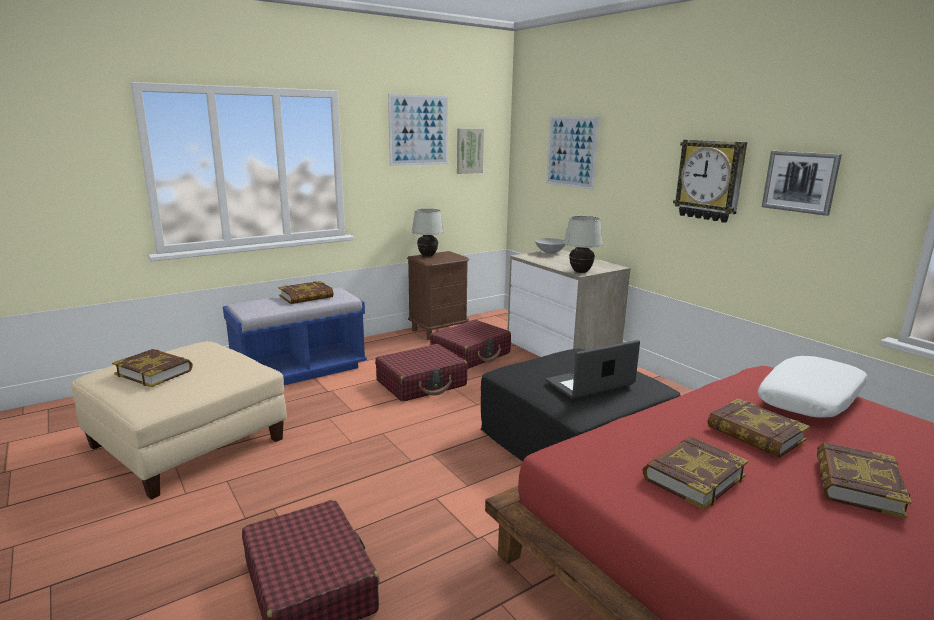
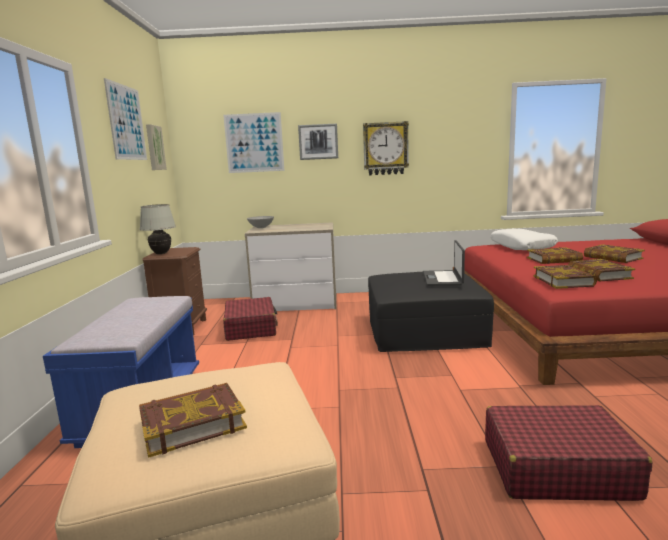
camera: 55 degrees left, 5 degrees down
(306, 297) = (134, 310): book -> book (563, 281)
(422, 383) = (272, 356): red suitcase -> none
(580, 272) = (322, 228): white table lamp -> none
(800, 182) = (444, 141): picture -> picture (318, 142)

